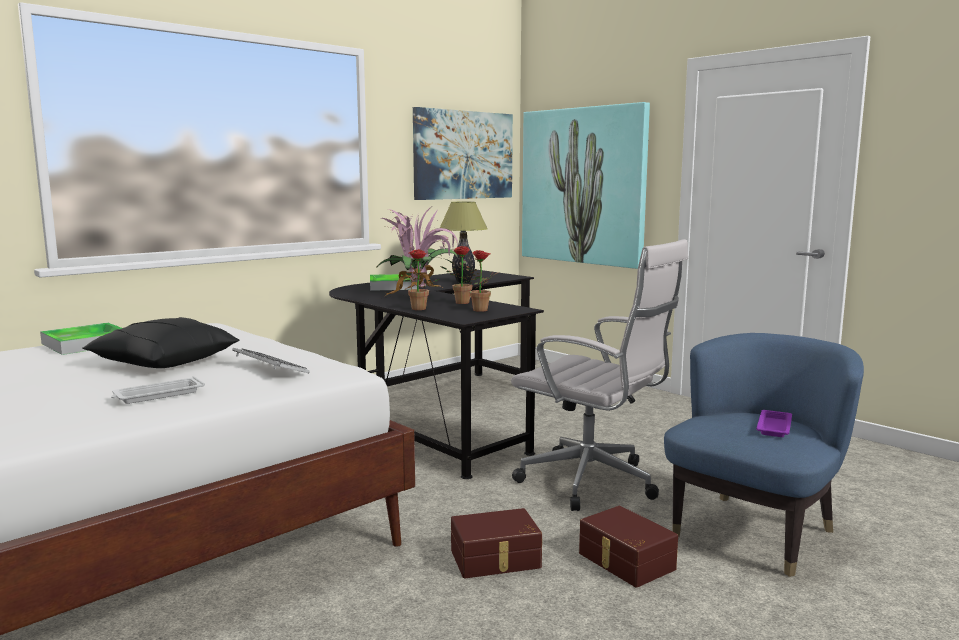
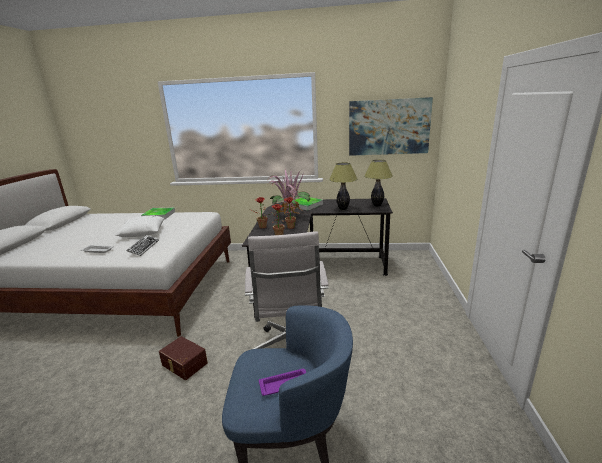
camera: 50 degrees right, 10 degrees up
(164, 363) = (142, 233): black pillow -> white pillow
(494, 275) = (377, 205): none -> table lamp
(583, 186) = (455, 152): picture -> none
(625, 562) = (210, 402): brown storage box -> none

